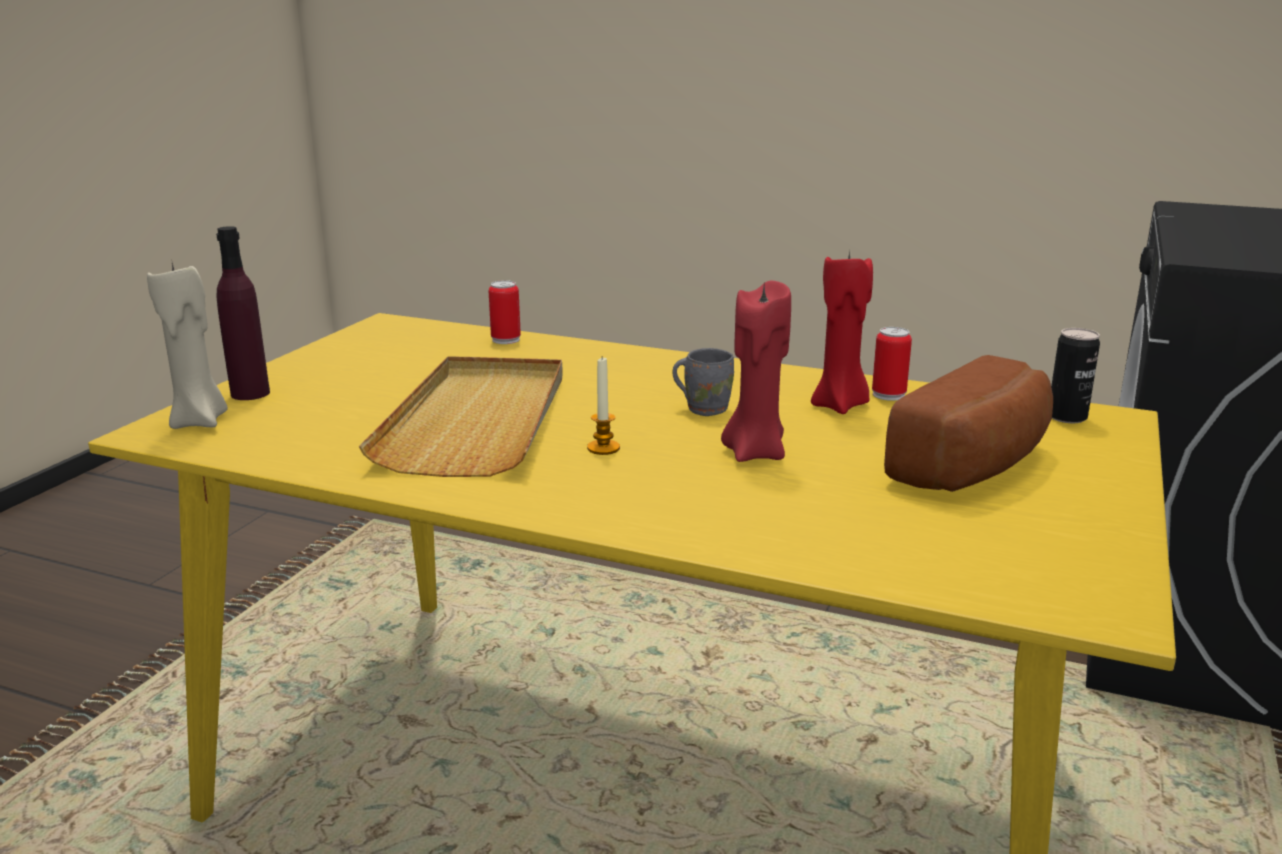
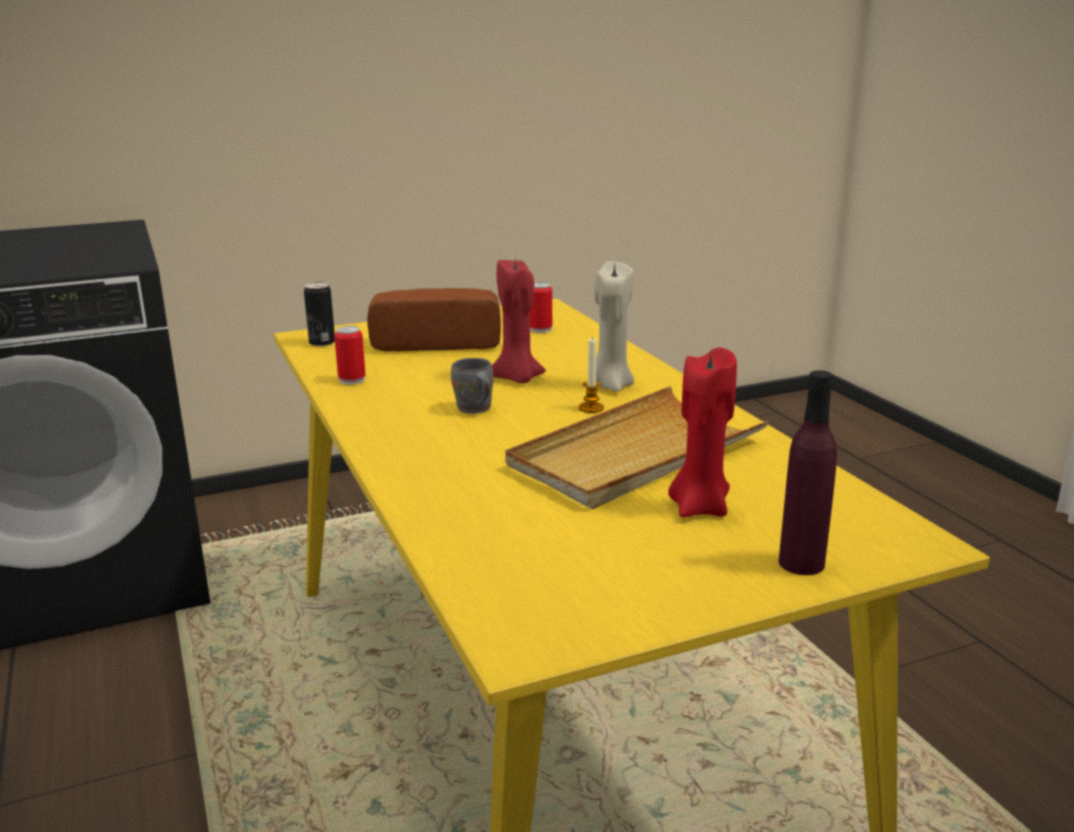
camera: 135 degrees left, 0 degrees up
(200, 421) = (870, 540): beige candle -> beige candle (610, 385)
(506, 340) = (452, 542): can -> can (540, 329)
(840, 406) = (398, 384): red candle -> red candle (699, 507)

